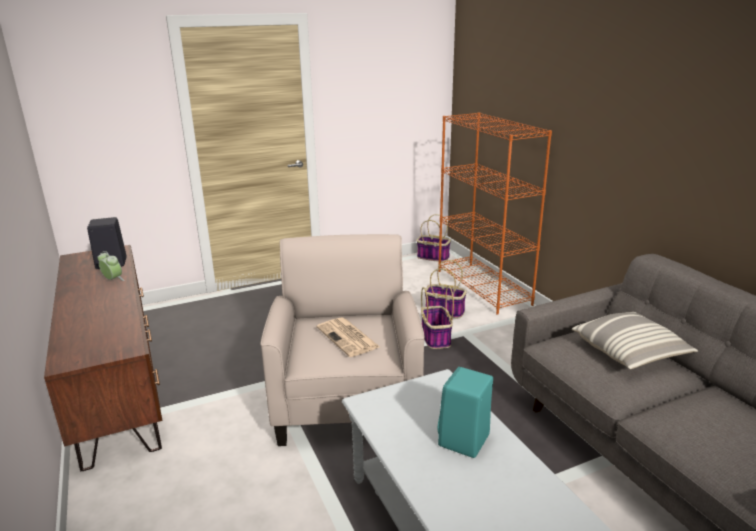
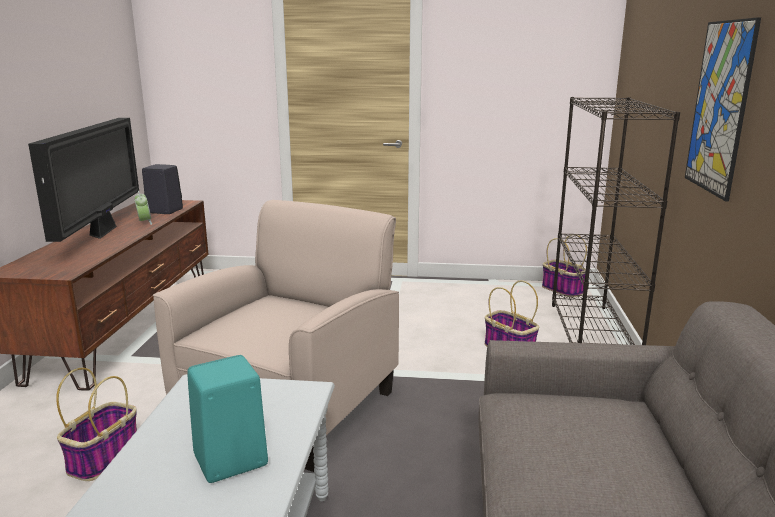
camera: 30 degrees right, 5 degrees down
(87, 299) = (103, 231): none -> television
(348, 338) = (277, 321): newspaper -> none
(435, 337) = (464, 373): basket -> basket (104, 457)
(483, 287) = (592, 336): orange bookcase -> black bookcase
(596, 131) = (719, 107): none -> picture
(630, 353) = (615, 445): pillow -> none

